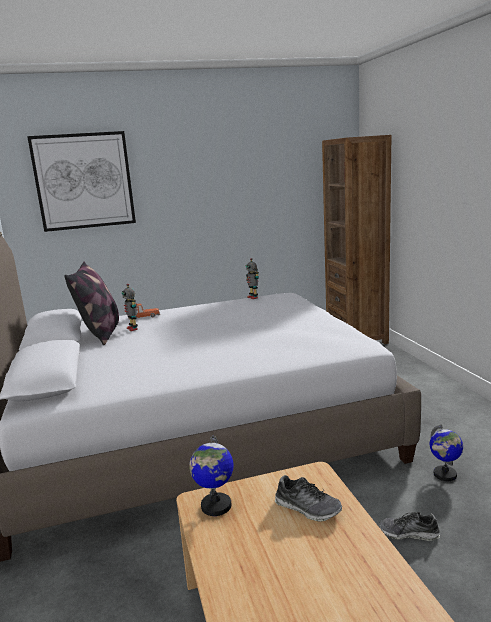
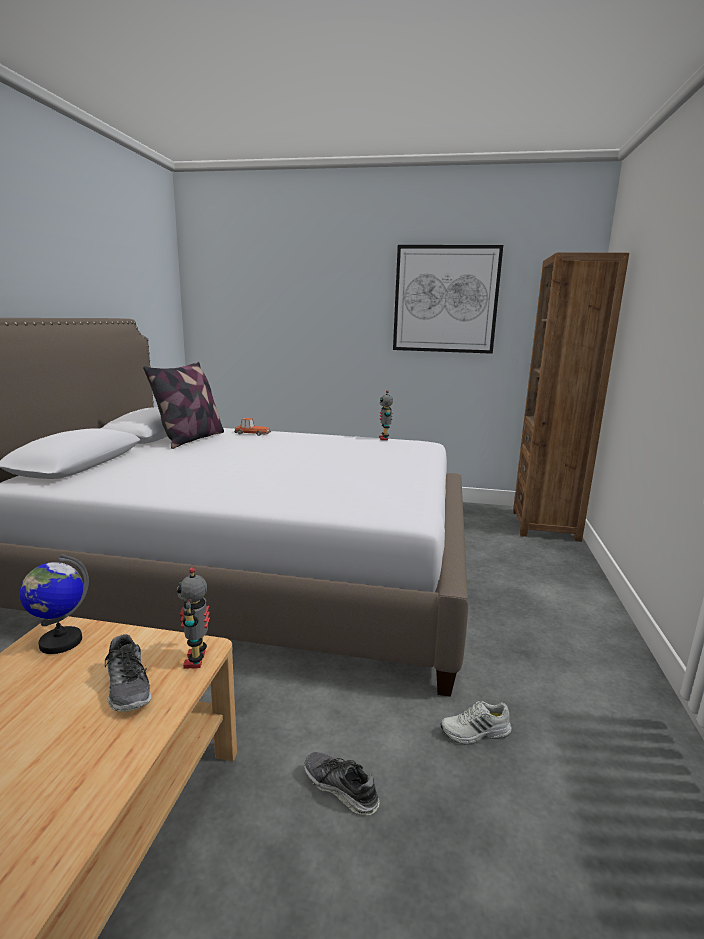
camera: 25 degrees right, 0 degrees up
(84, 181) = (260, 288): picture -> picture (445, 299)
(133, 328) = (223, 441): toy robot -> toy robot (197, 660)
(445, 475) = (475, 732): globe -> white shoe

